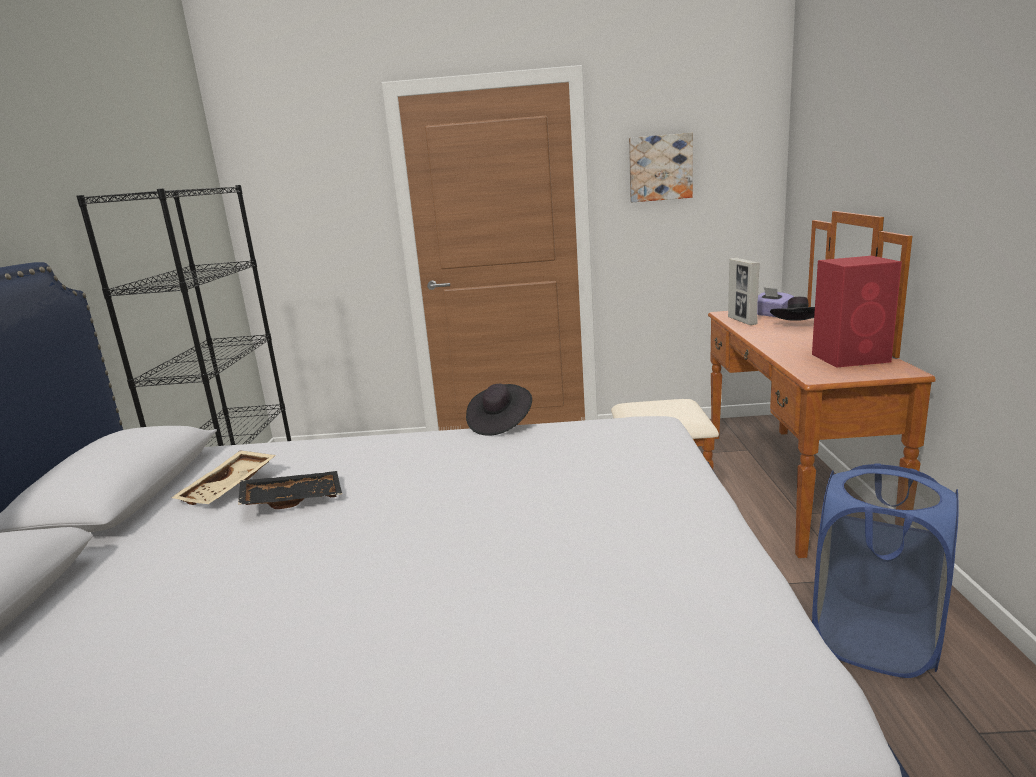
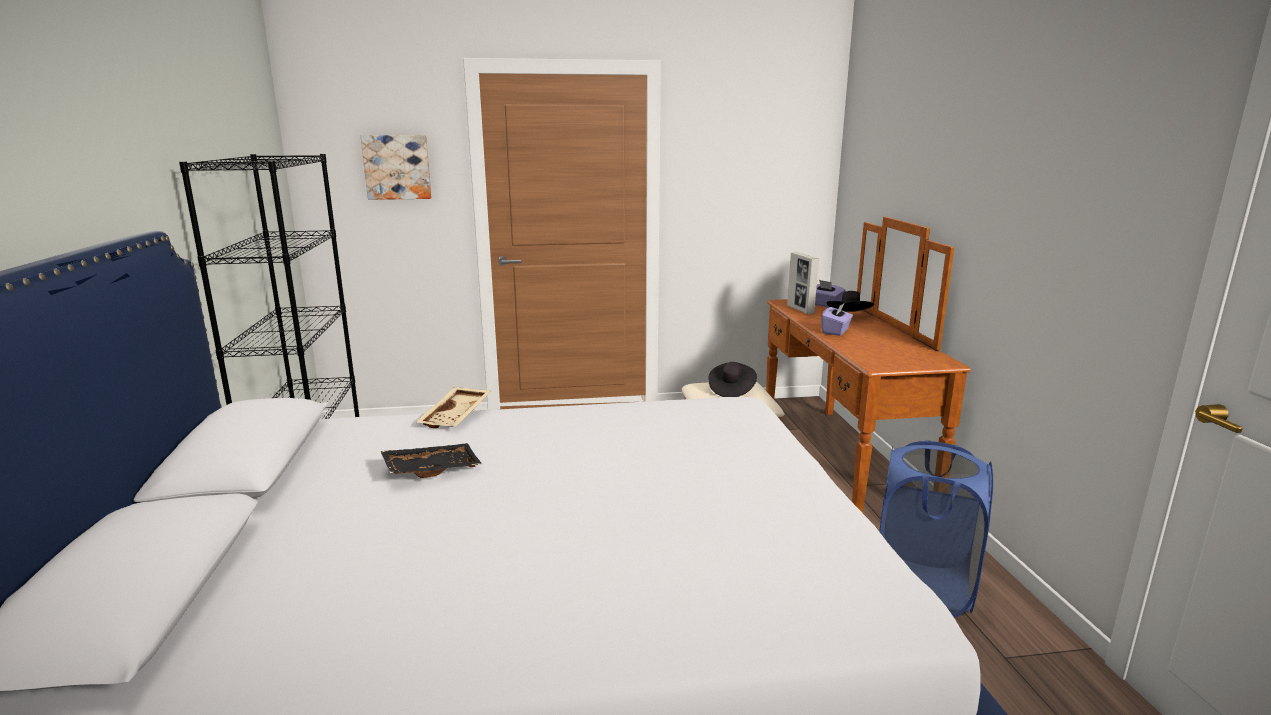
camera: 10 degrees left, 0 degrees up
(230, 488) = (362, 459): beige tray -> beige tray (457, 416)
(500, 424) = (604, 401): black hat -> black hat (731, 390)
(660, 168) = (727, 162): picture -> picture (397, 167)
(777, 342) = (836, 331): none -> purple tissue box
(852, 358) = (901, 349): red speaker -> none

